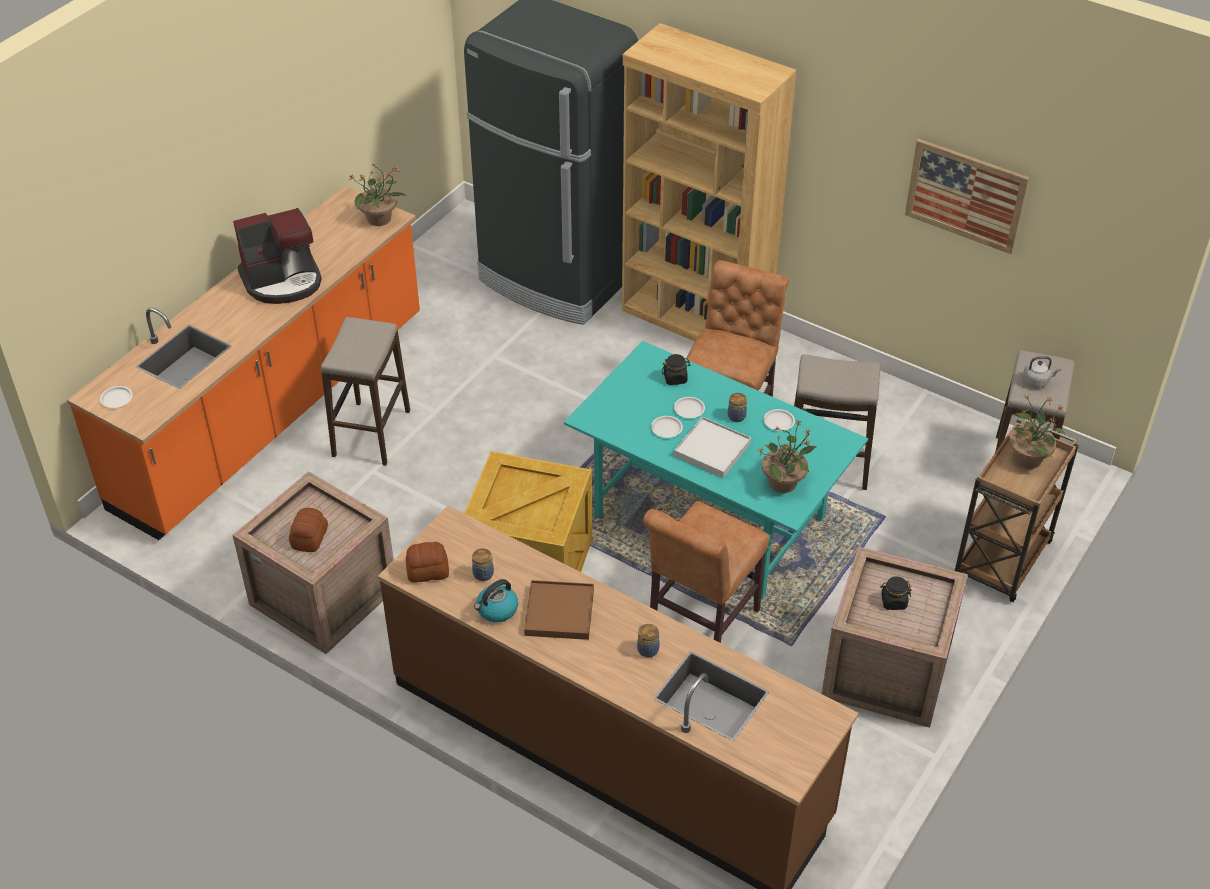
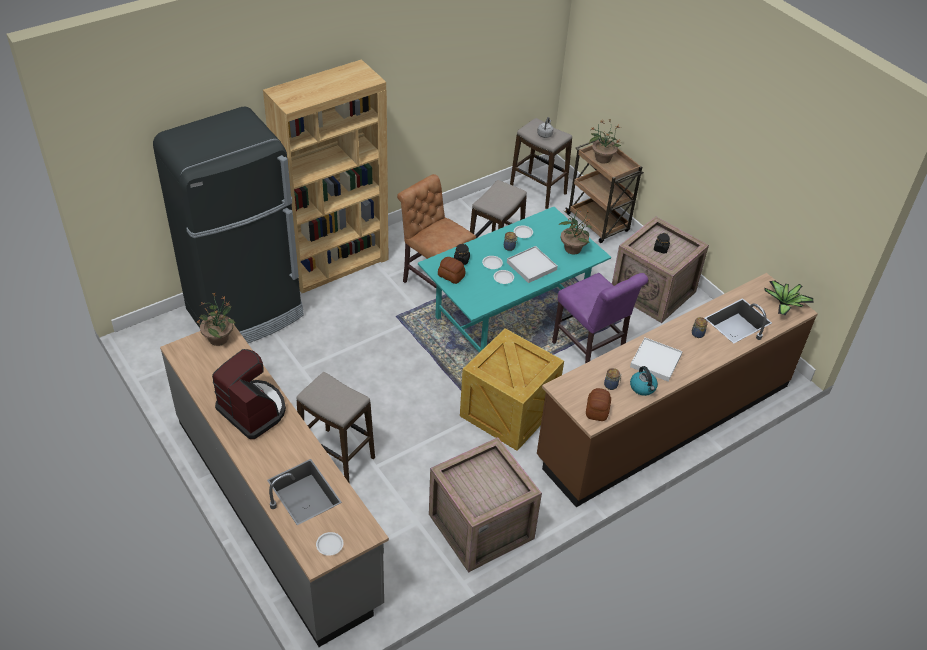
camera: 70 degrees left, 0 degrees up
(273, 412) = (276, 509): orange counter -> grey counter
(283, 281) = (253, 410): coffee machine -> coffee machine turned 45 degrees counterclockwise
(309, 538) = (493, 486): bread -> bread (451, 276)
(559, 612) = (655, 361): brown tray -> white tray
(699, 625) = (590, 352): brown chair -> purple chair
(791, 751) = (784, 304): none -> potted plant
(966, 195) = (466, 68): picture -> none

